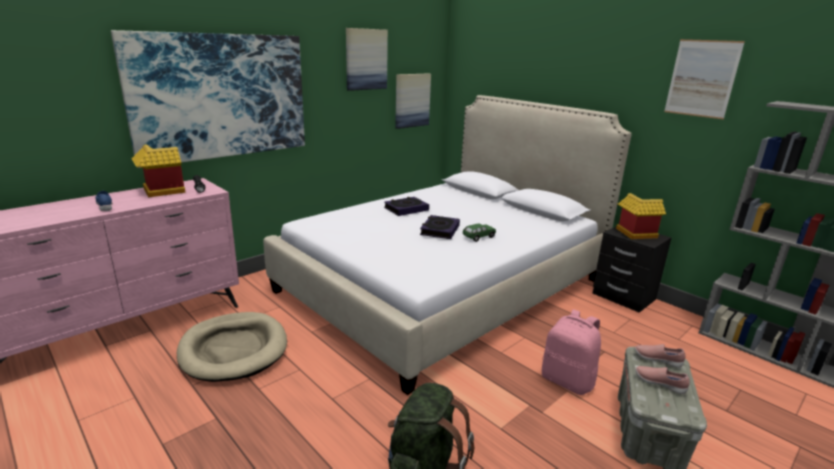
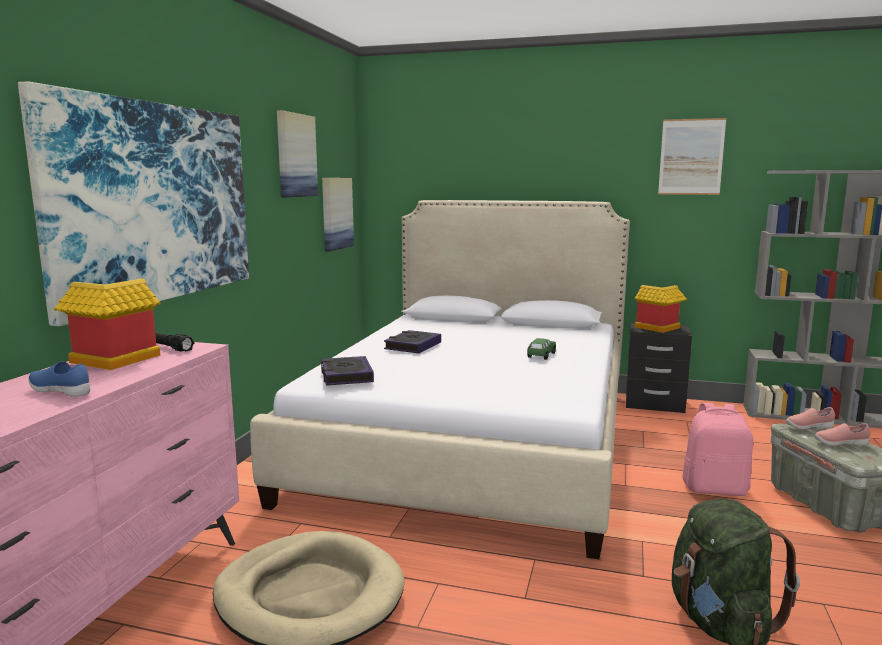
camera: 30 degrees left, 10 degrees down
(439, 230) = (491, 357): book -> book (346, 376)

